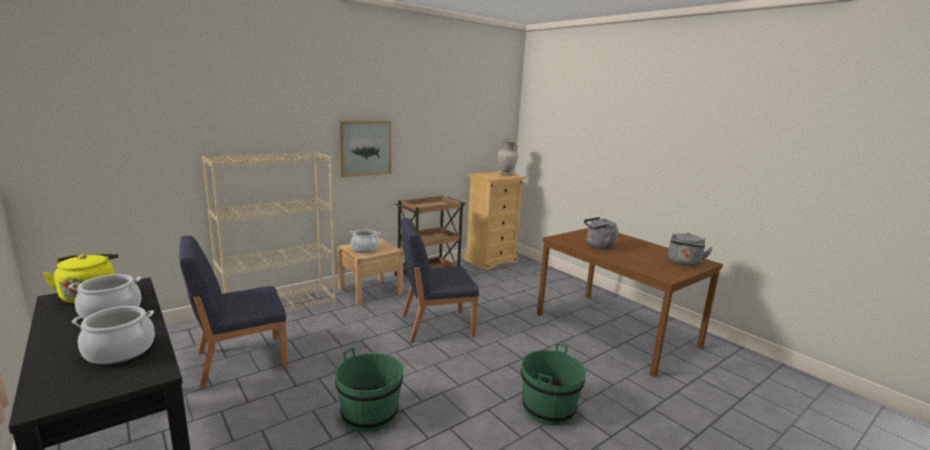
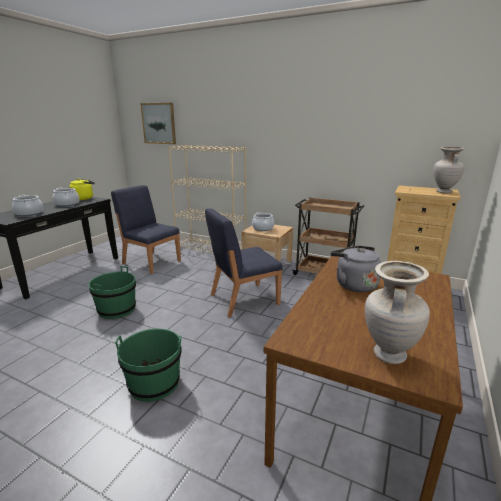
camera: 65 degrees right, 5 degrees up
(365, 148) = (285, 147): picture -> picture (159, 123)
(435, 325) = (243, 299): blue chair -> blue chair turned 75 degrees counterclockwise
(684, 263) = (388, 355): grey kettle -> beige vase

